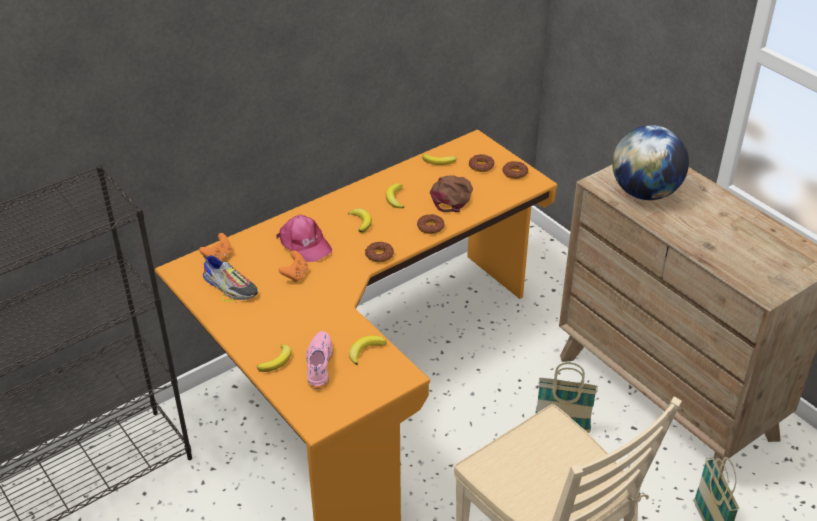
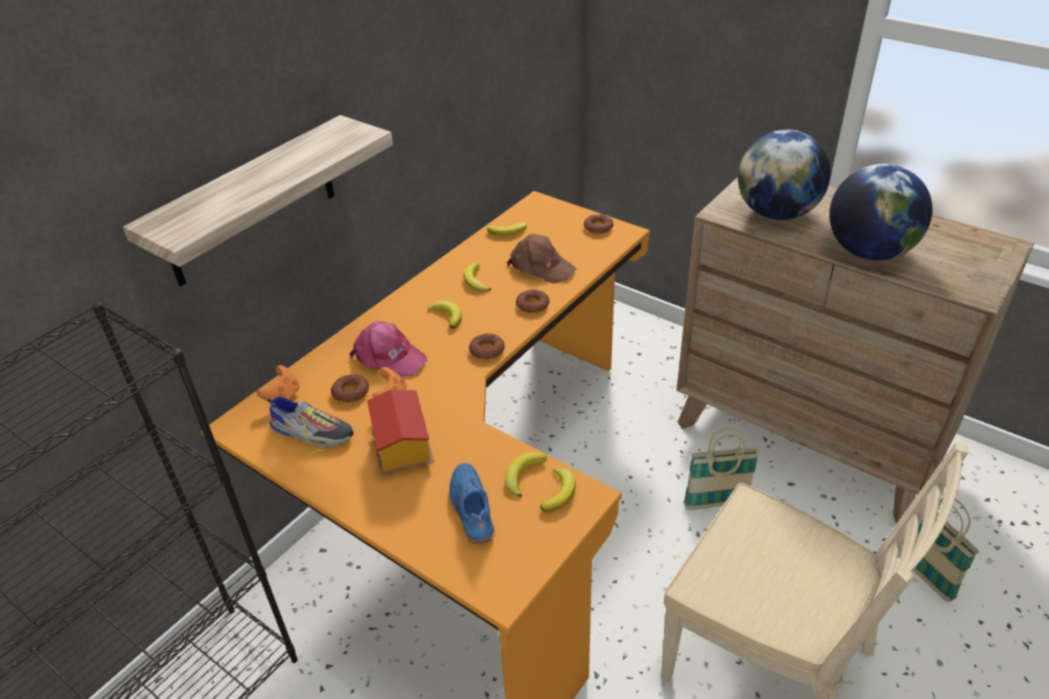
camera: 15 degrees left, 0 degrees up
(220, 111) = (251, 202): none -> shelf
(277, 361) = (413, 518): banana -> banana (559, 492)
(287, 313) = (401, 449): none -> toy house
(318, 365) = (470, 510): pink shoe -> blue shoe
(452, 196) = (541, 266): brown cap -> brown cap turned 120 degrees clockwise
(481, 166) = (557, 227): donut -> donut (350, 392)
(700, 240) = (869, 252): none -> globe

